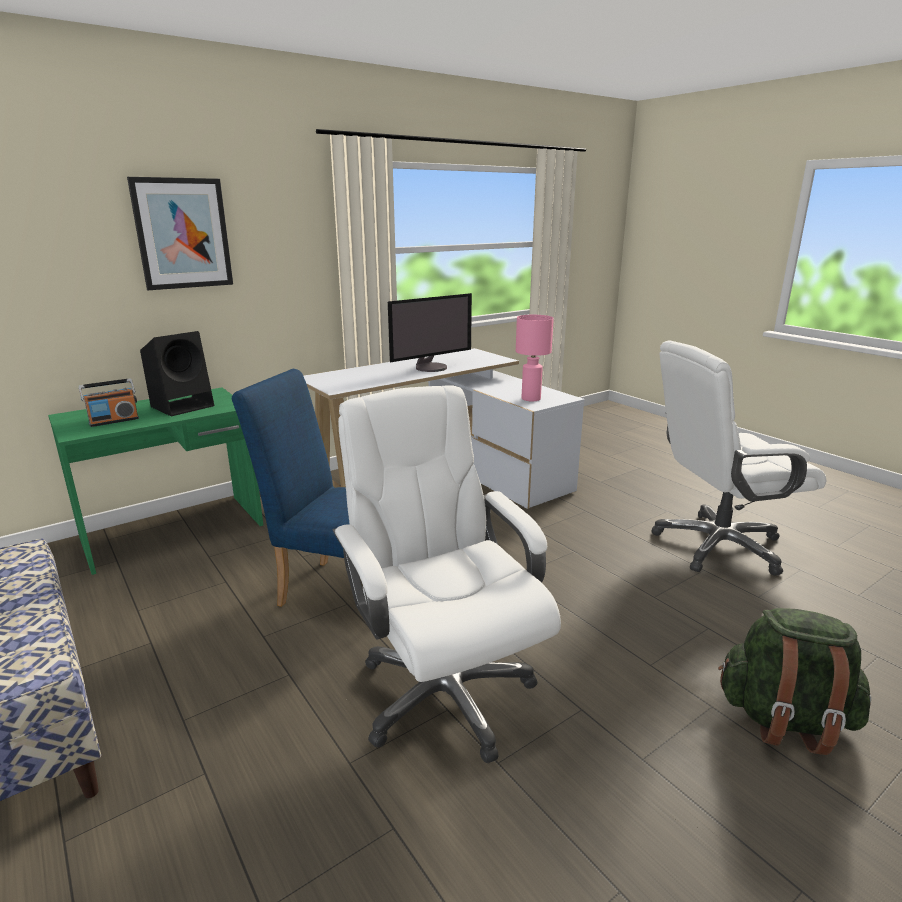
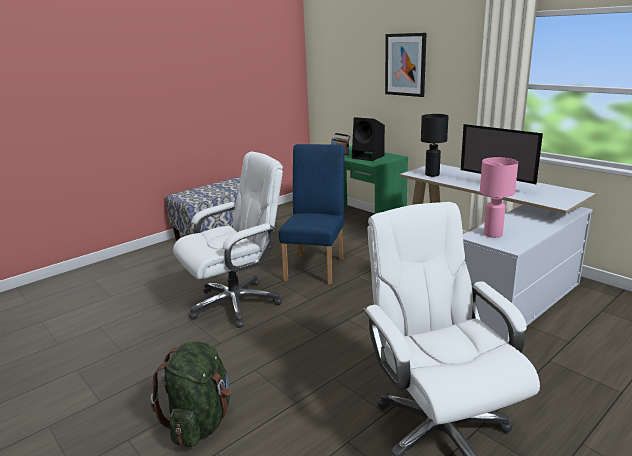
camera: 85 degrees right, 0 degrees up
(355, 383) = (431, 175): none -> black table lamp

